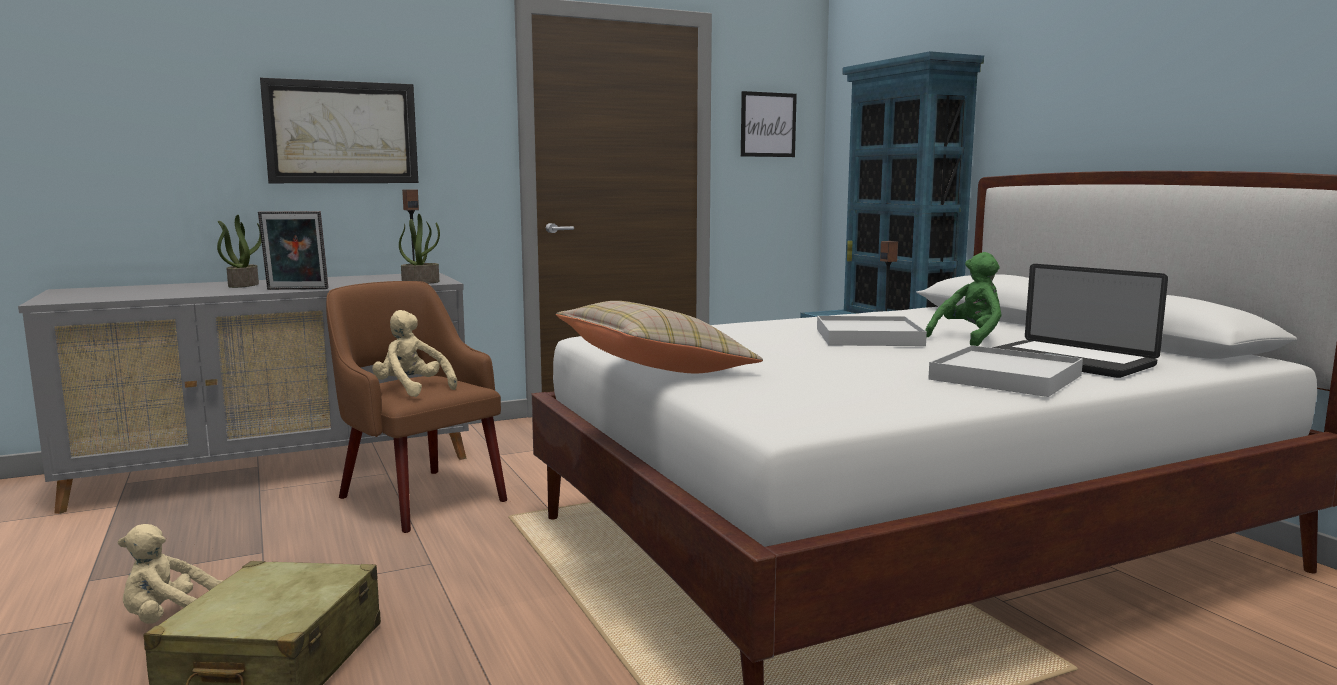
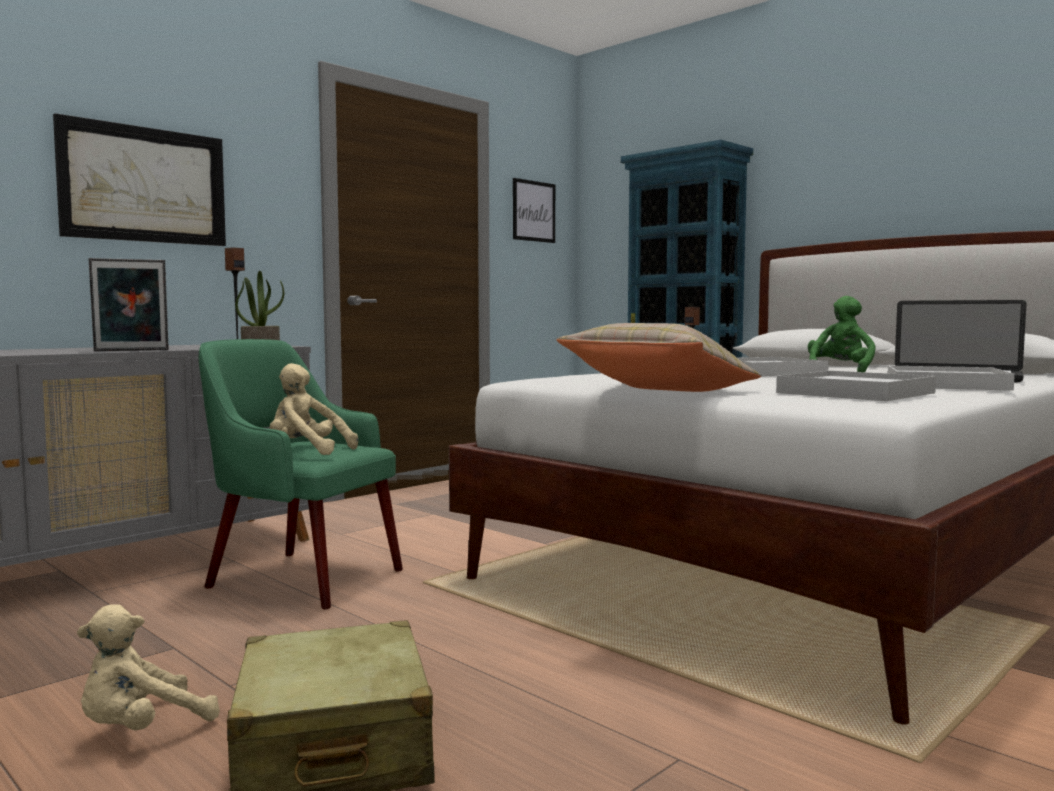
camera: 20 degrees left, 5 degrees down
(243, 285) = (47, 350): potted plant -> none
(419, 498) = (301, 578): brown armchair -> green armchair
(844, 388) = (855, 393): none -> white tray

